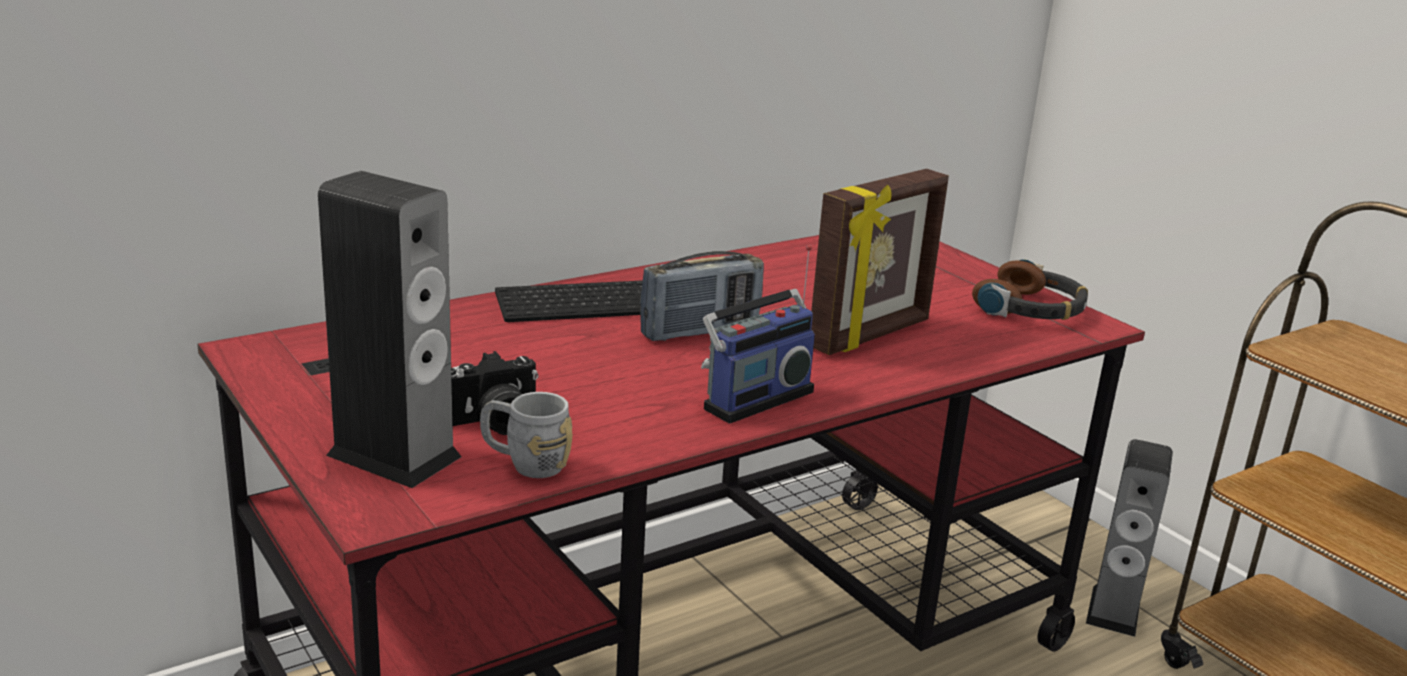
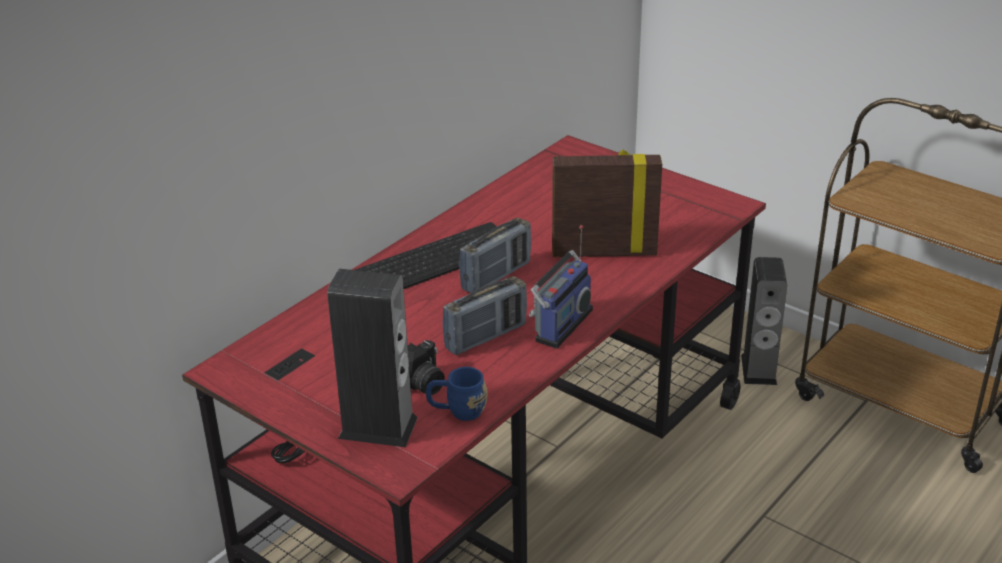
camera: 15 degrees left, 10 degrees up
(525, 463) = (457, 411): grey mug -> blue mug
(635, 389) = (486, 337): none -> radio
(871, 335) = (604, 251): picture frame -> picture frame turned 120 degrees counterclockwise
(1031, 309) = (691, 200): headphones -> none

